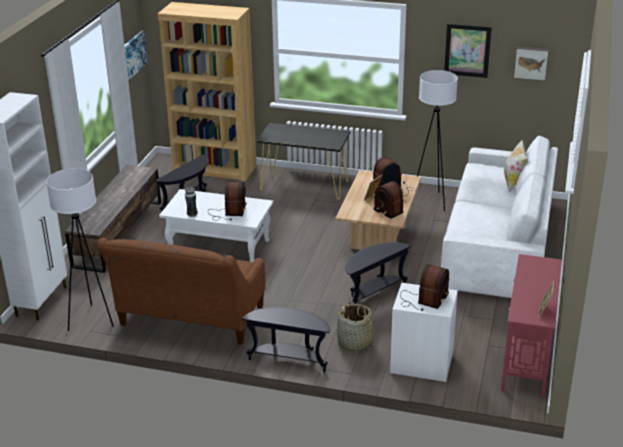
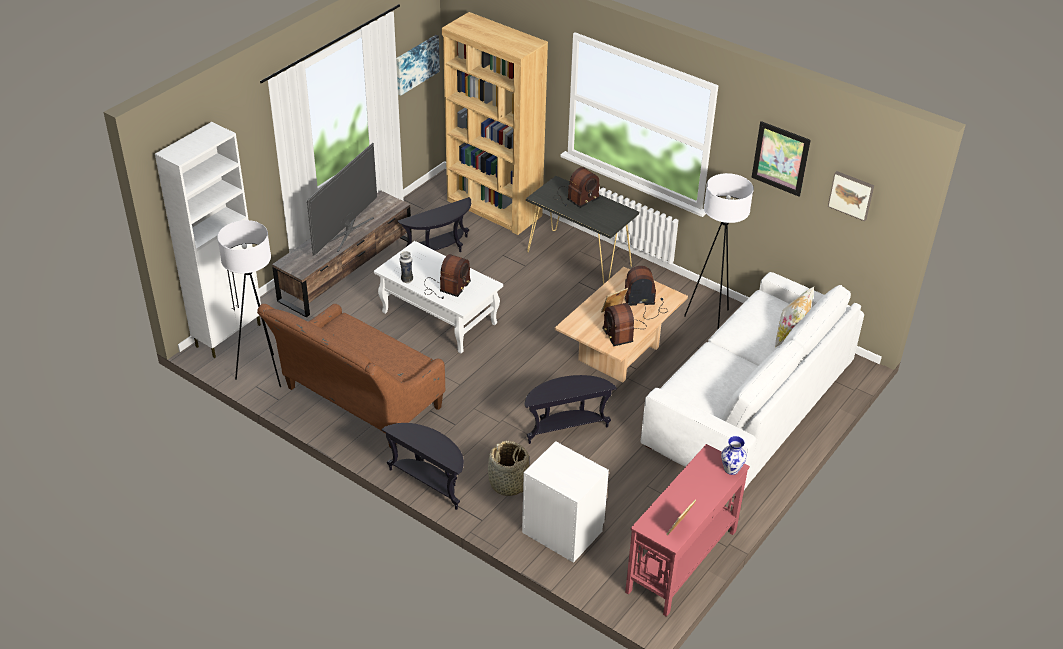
camera: 20 degrees right, 10 degrees up
(116, 196) = (347, 231): none -> television
(424, 300) = (564, 471): radio -> radio (575, 198)
(550, 264) = (731, 469): none -> vase

